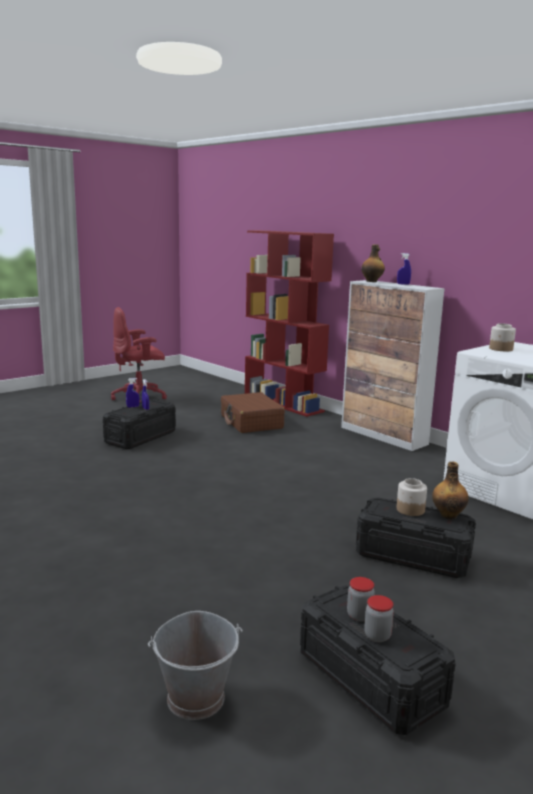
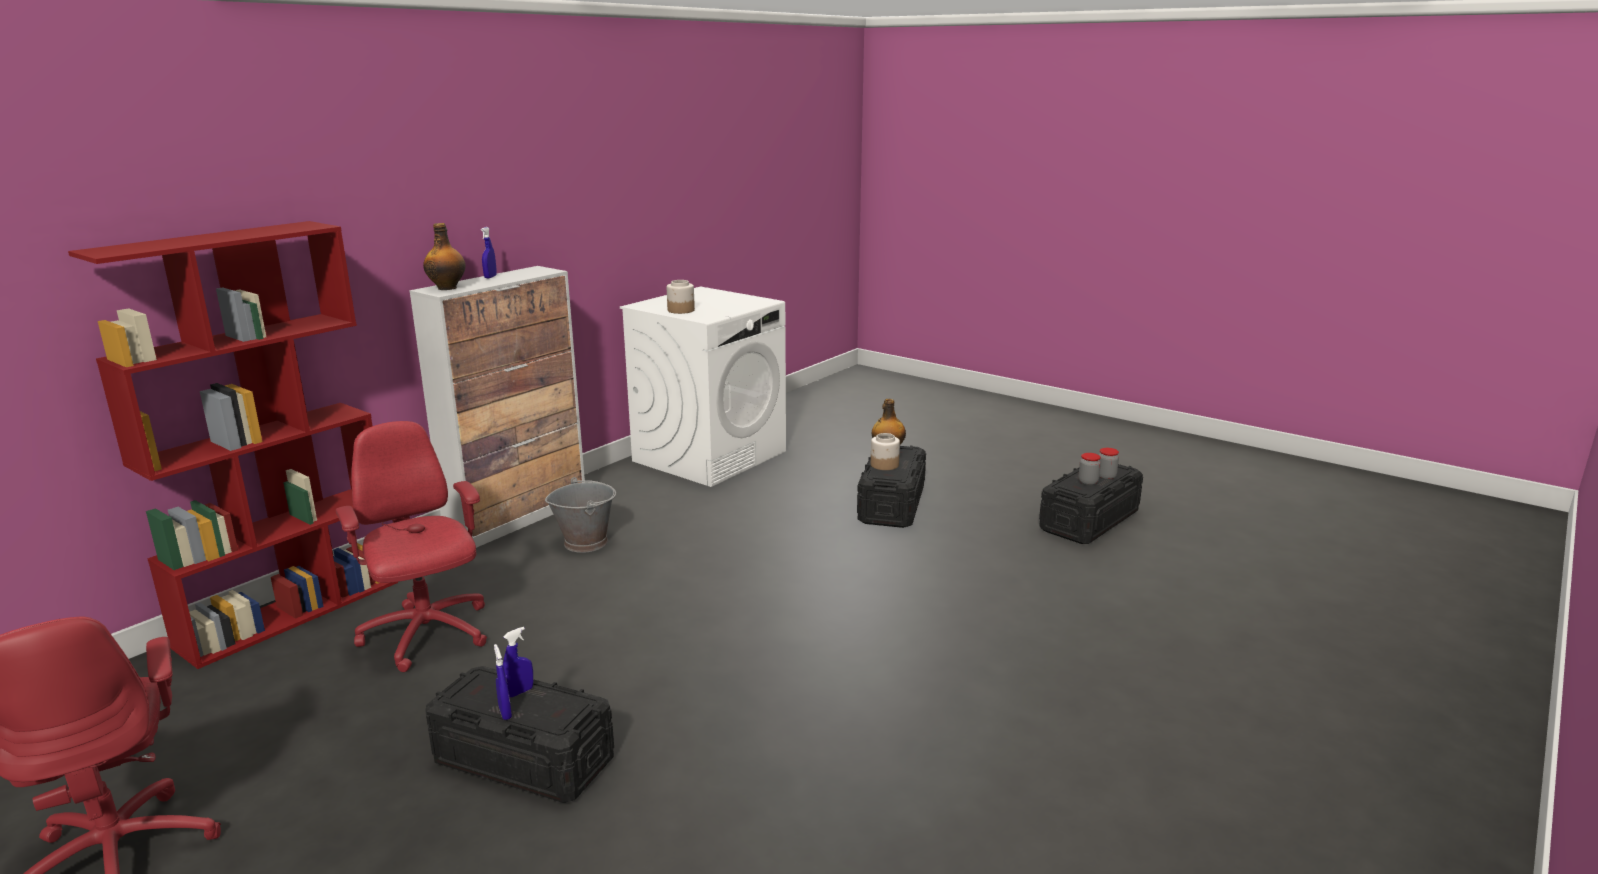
camera: 100 degrees left, 5 degrees up
(197, 698) = (1179, 580): grey bucket -> grey bucket (586, 542)
(251, 422) = (427, 636): brown suitcase -> red office chair

